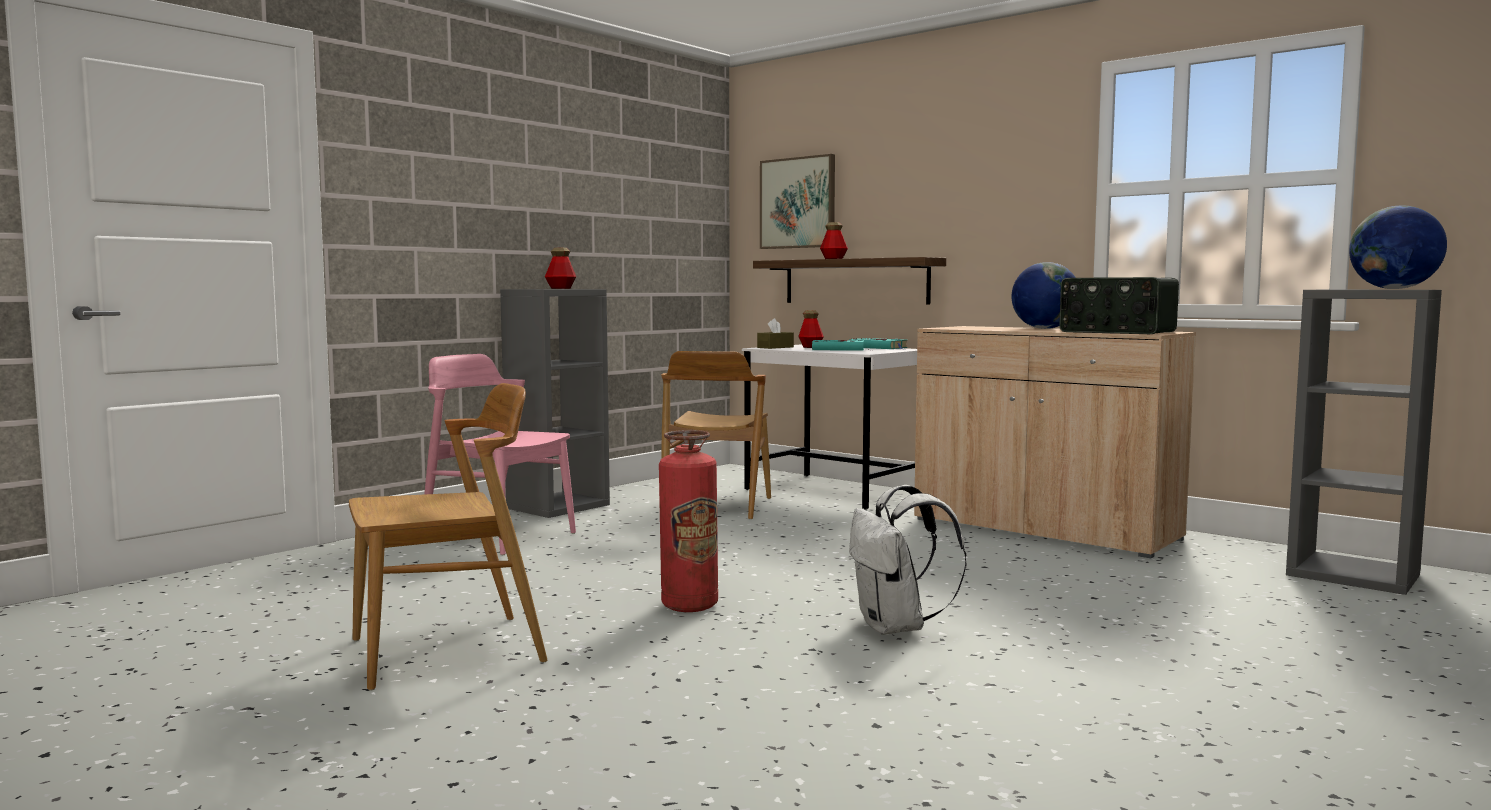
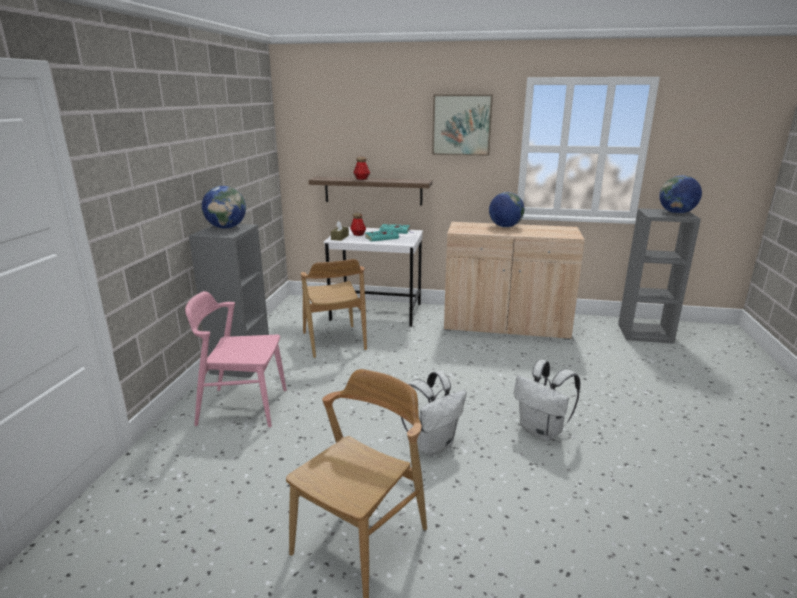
camera: 30 degrees left, 15 degrees up
(560, 288) = (226, 227): bottle -> globe
(689, 605) = (433, 445): fire extinguisher -> white backpack
(798, 203) = (330, 141): picture -> picture (461, 125)
(1116, 332) = (552, 232): radio -> none

